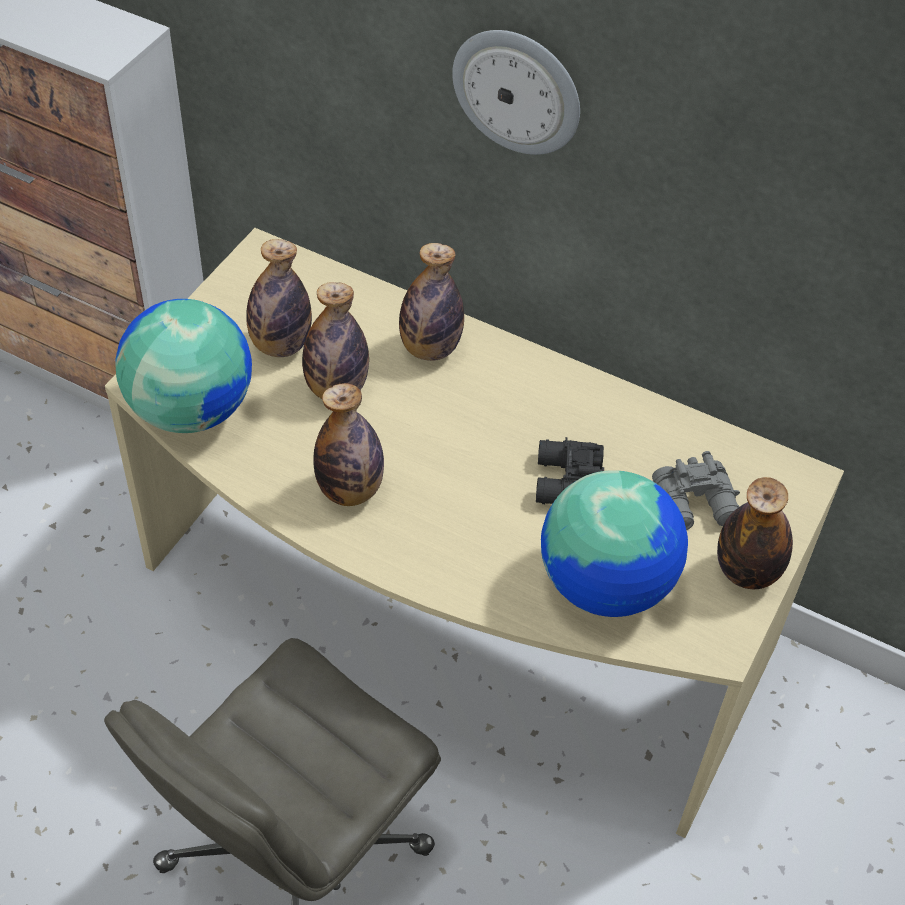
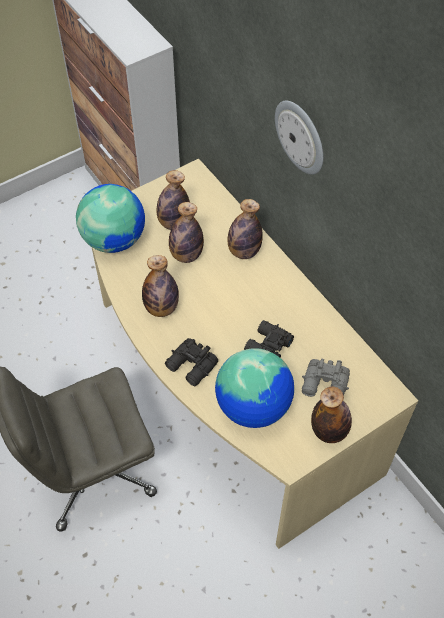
camera: 30 degrees right, 5 degrees up
(464, 564) = (191, 367): none -> black binoculars

